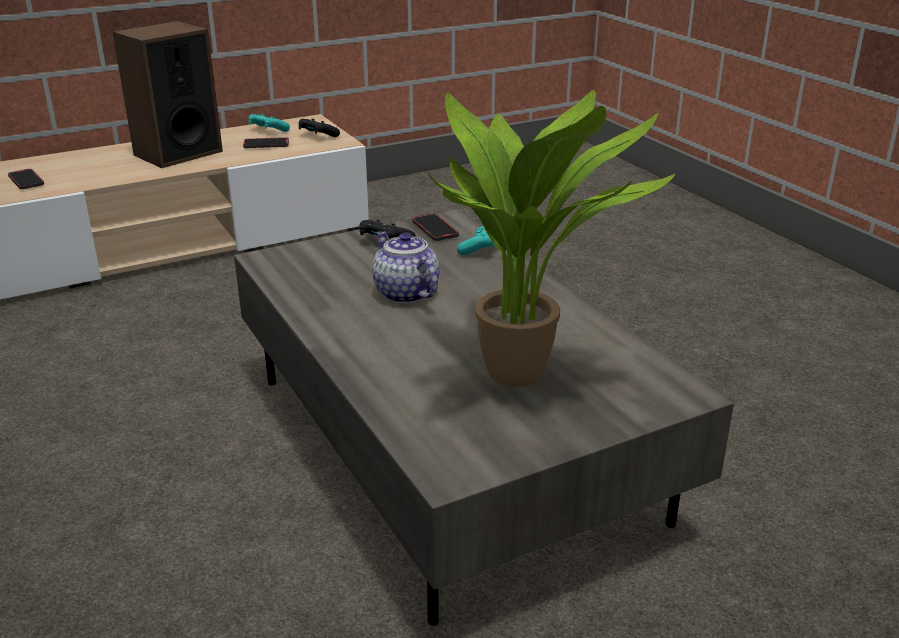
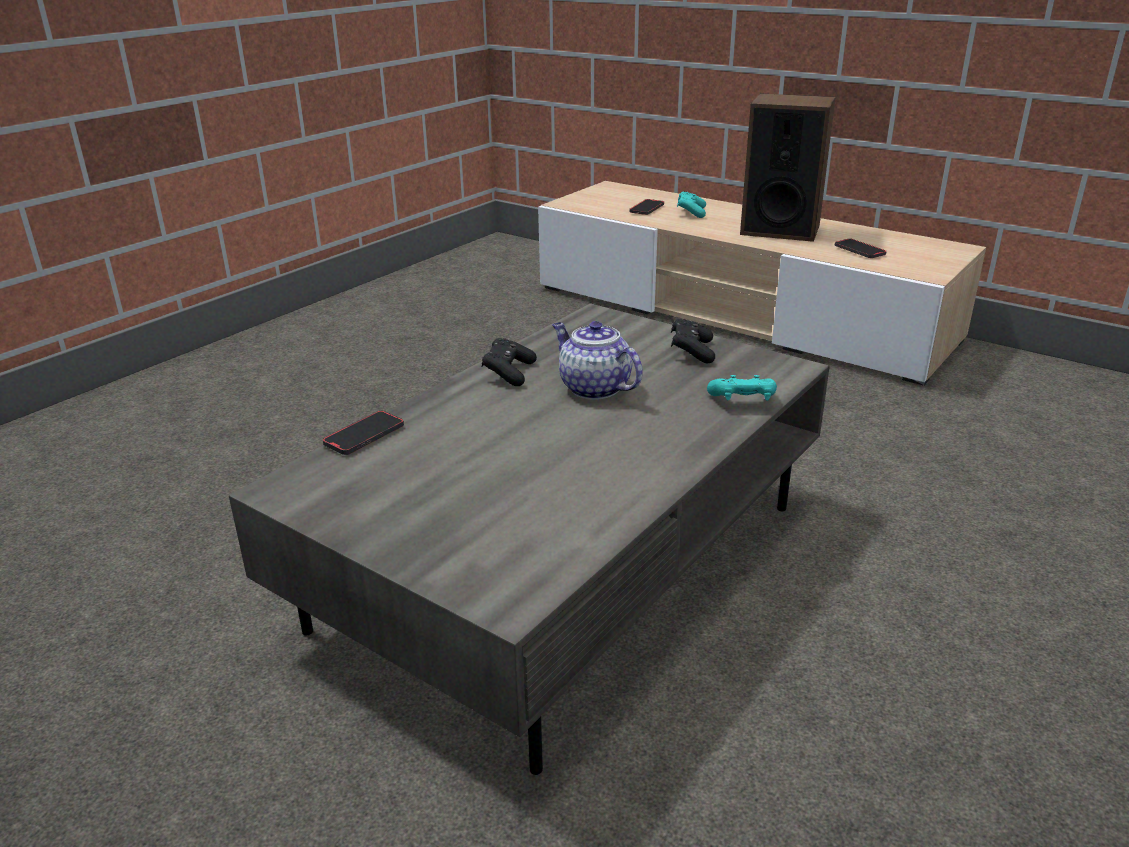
camera: 65 degrees right, 0 degrees up
(268, 131) = (894, 241): turquoise game controller -> turquoise game controller (691, 212)
(317, 136) = (924, 262): black game controller -> black game controller (508, 373)
(404, 293) = (593, 388): teapot -> teapot turned 75 degrees counterclockwise
(435, 230) = (755, 366): phone -> phone (364, 436)
(525, 375) = (478, 488): potted plant -> none

